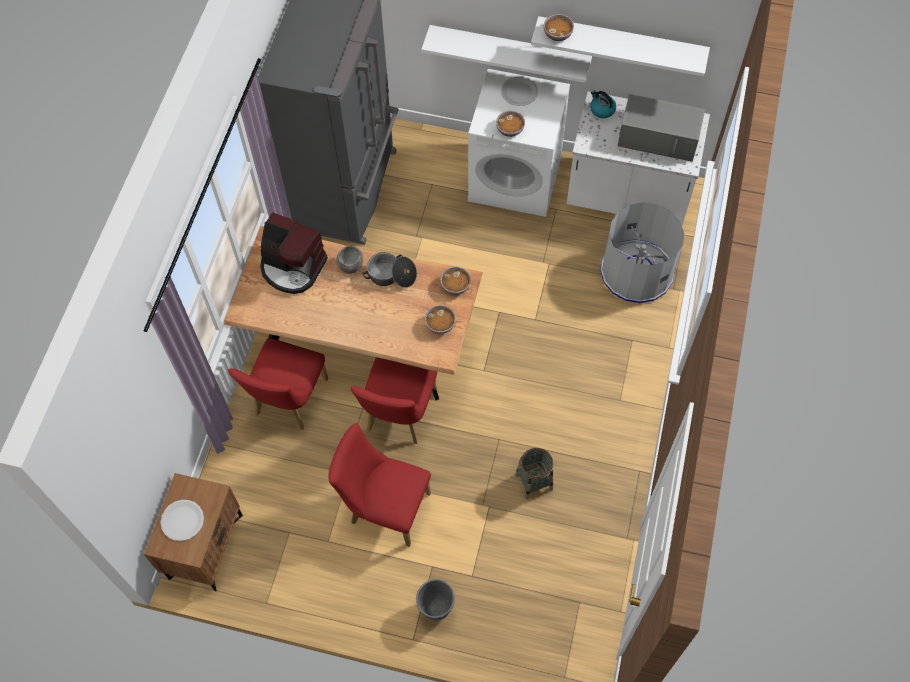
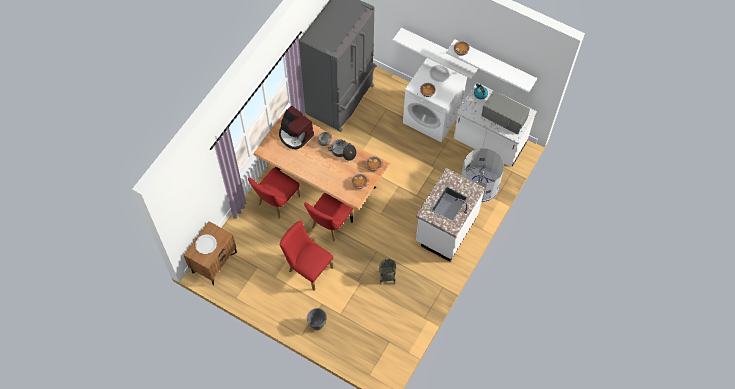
camera: 15 degrees right, 0 degrees up
(607, 365) = (445, 229): none -> white counter

